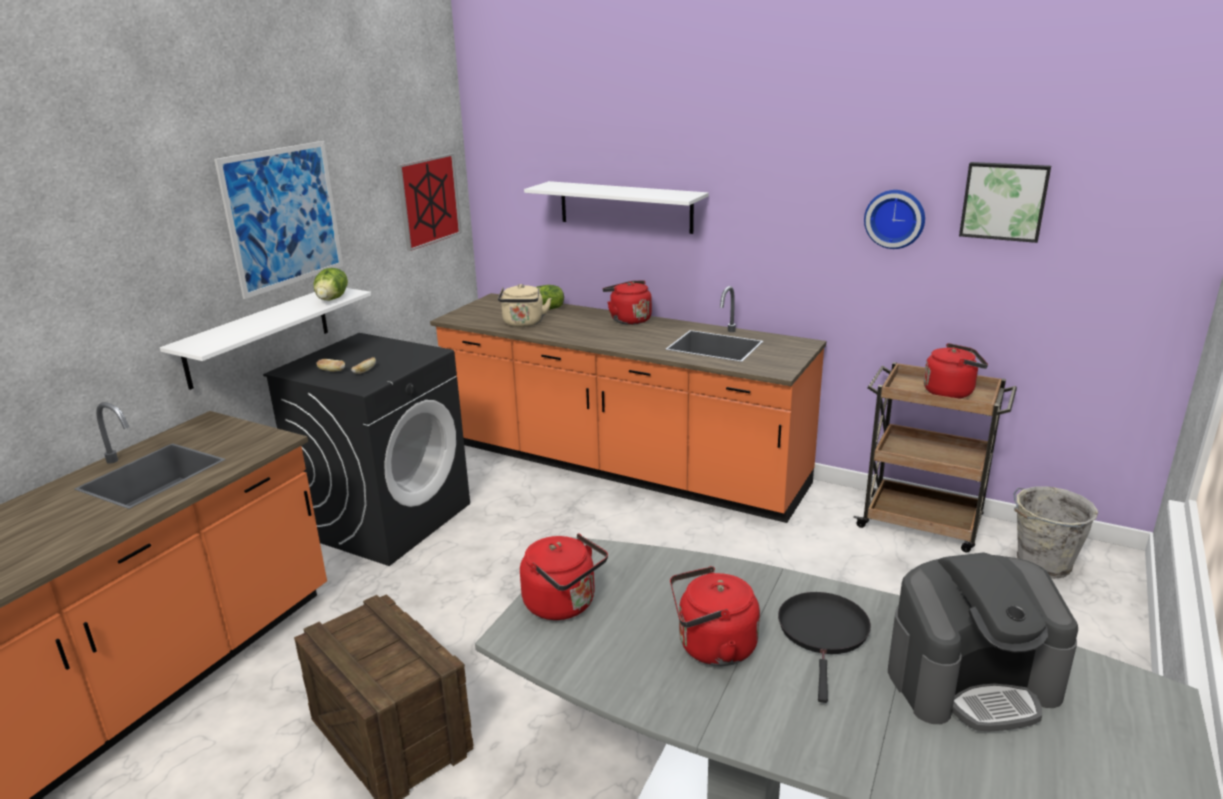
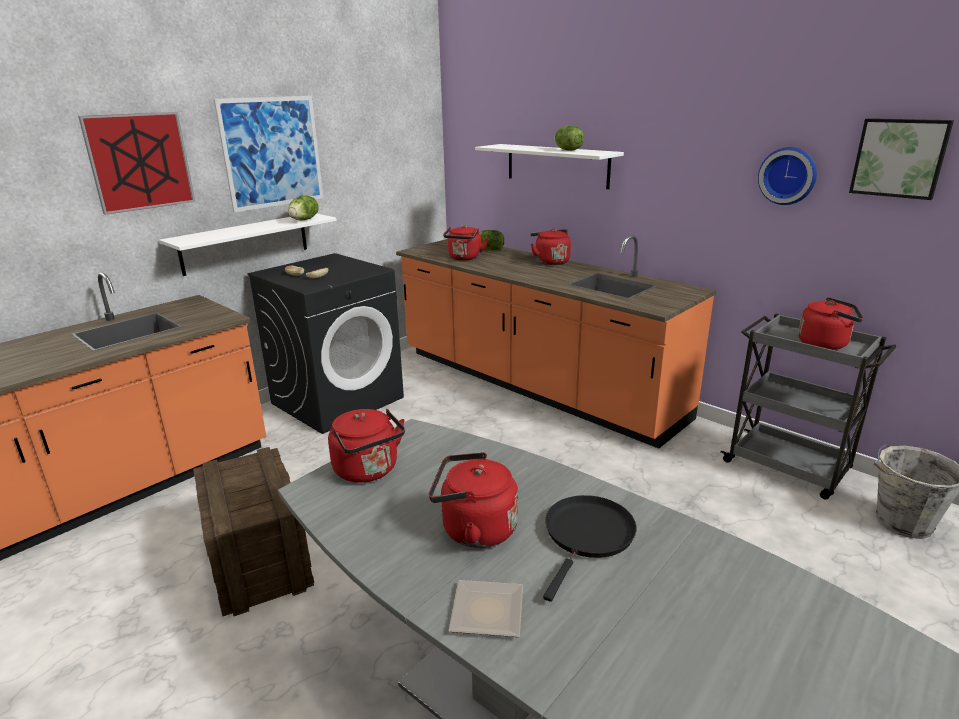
camera: 15 degrees right, 0 degrees up
(429, 201) = (406, 156): picture -> picture (140, 161)
(523, 324) = (464, 258): beige kettle -> red kettle
(642, 192) = (567, 150): none -> lettuce
(769, 727) = (484, 613): none -> plate
(922, 524) = (788, 467): brown cart -> grey cart
(972, 681) = (720, 612): coffee machine -> none

